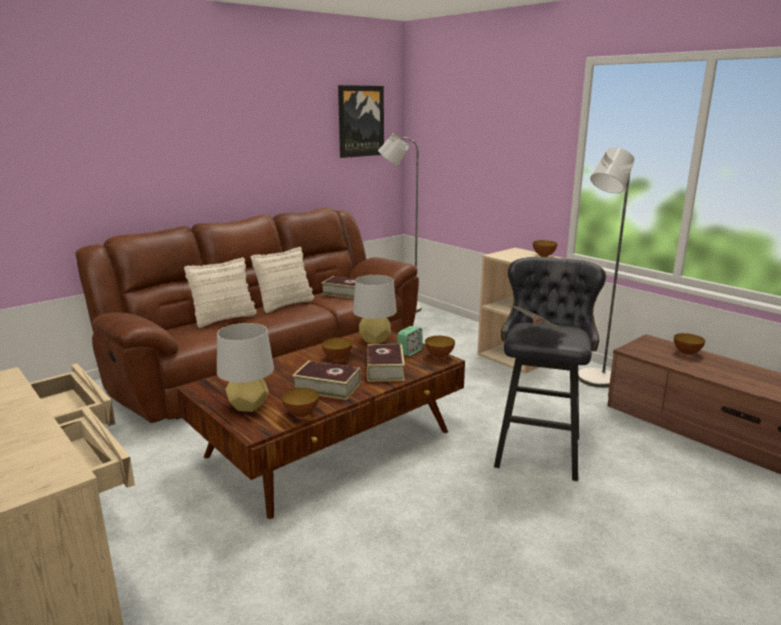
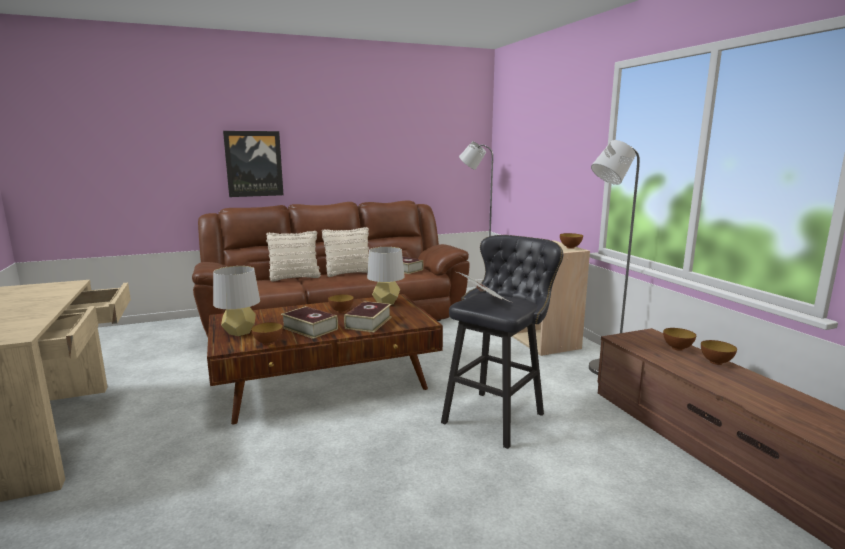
camera: 20 degrees right, 5 degrees down
(360, 121) = (447, 131): picture -> picture (254, 164)
(409, 352) = (403, 313): alarm clock -> none
(439, 356) = (424, 319): bowl -> bowl (716, 362)

